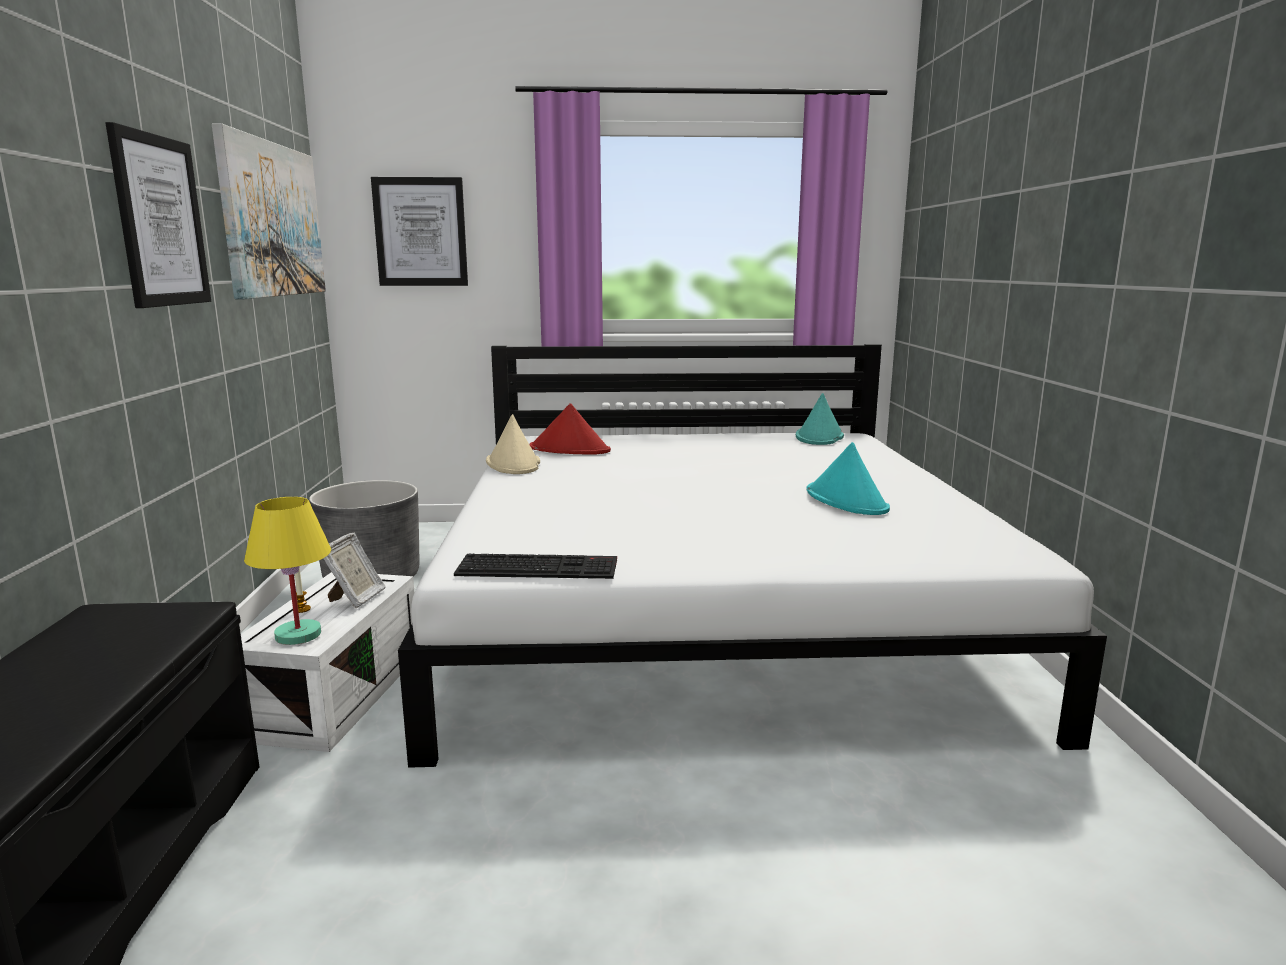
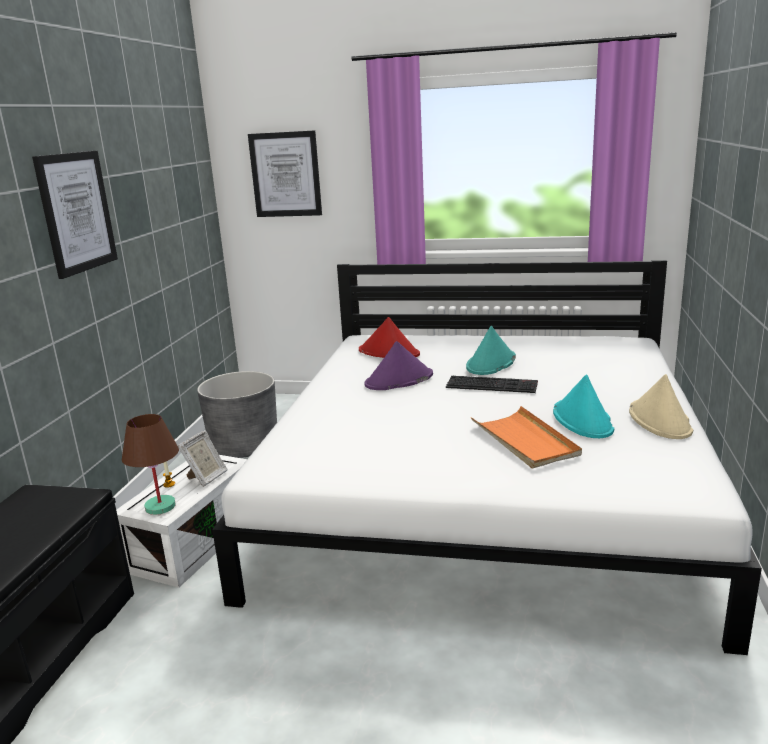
camera: 15 degrees right, 5 degrees up
(272, 220) = (170, 182): picture -> none
(297, 635) = (159, 507): yellow table lamp -> brown table lamp
(513, 464) = (340, 367): beige hat -> beige hat (660, 420)
(539, 567) = (311, 476): keyboard -> keyboard (493, 384)
(599, 473) = (399, 380): none -> purple hat
(792, 521) = (525, 441): none -> orange tray
(819, 437) = (601, 343): turquoise hat -> turquoise hat (491, 363)

